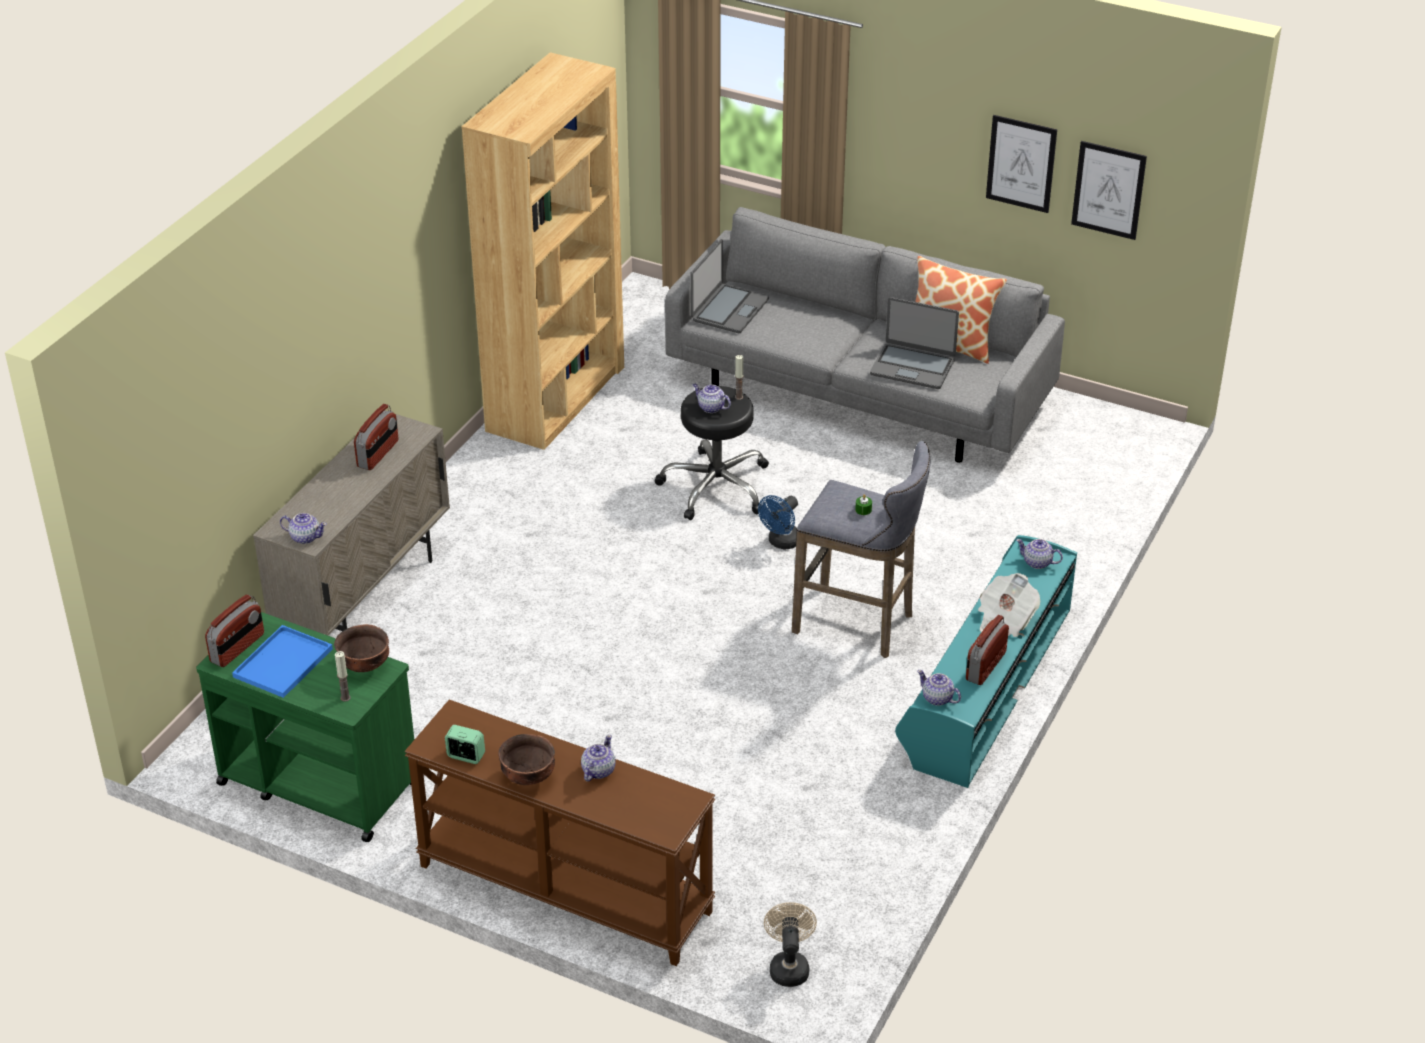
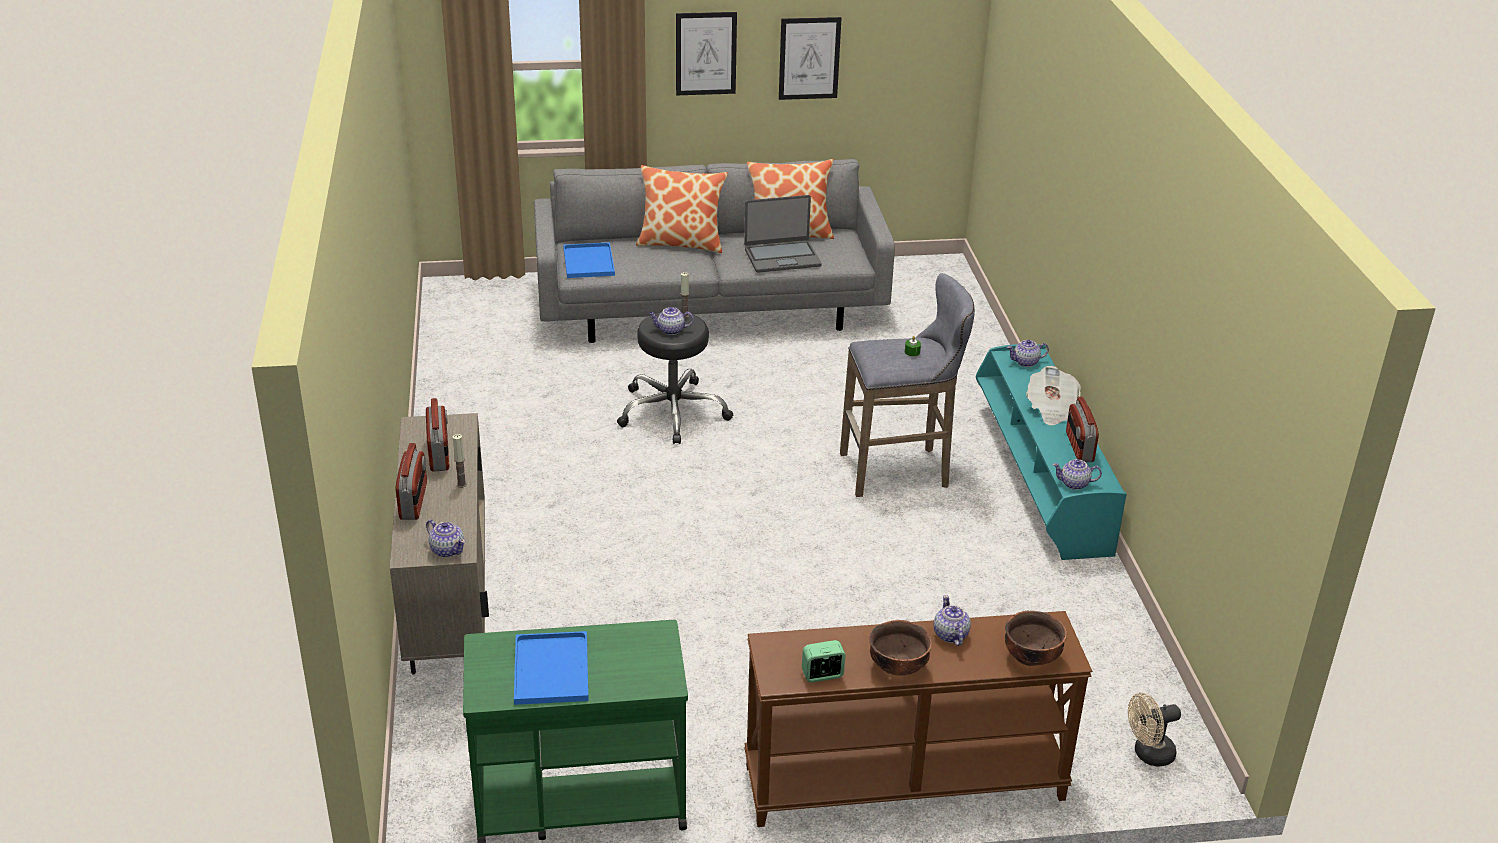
camera: 35 degrees left, 5 degrees down
(238, 648) = (489, 676): radio -> radio (414, 501)
(305, 537) = (447, 550): teapot -> teapot turned 60 degrees clockwise
(345, 698) = (650, 674): candle -> candle (461, 484)
(364, 664) = (635, 637): brown bowl -> brown bowl (1031, 656)
(556, 398) = (459, 391): brown bookcase -> none
(729, 310) = (588, 261): laptop -> blue tray
(781, 543) = (772, 434): blue fan -> none
(788, 966) = (1148, 754): beige fan -> beige fan turned 75 degrees counterclockwise
(836, 319) = (681, 243): none -> pillow
(1108, 190) = (890, 61): picture -> picture (706, 53)

